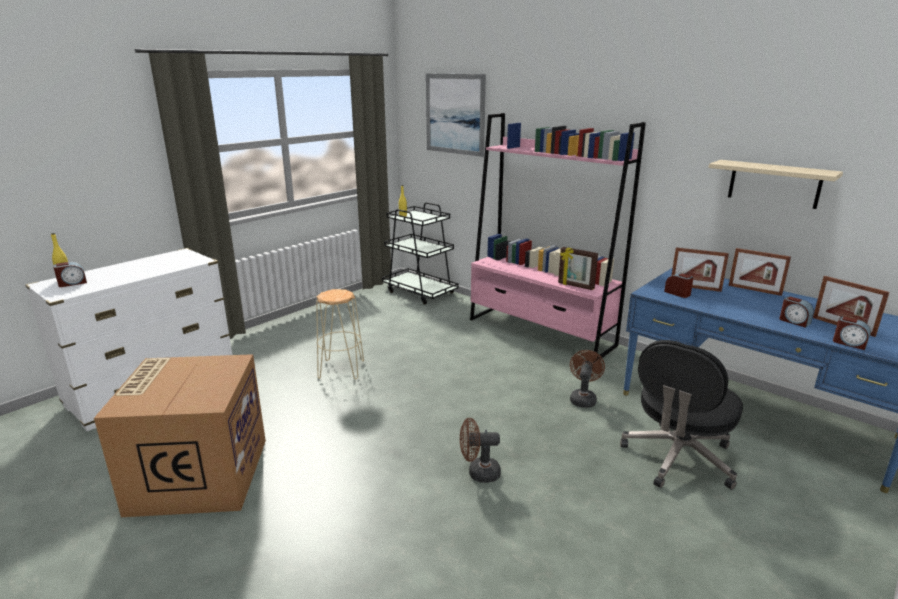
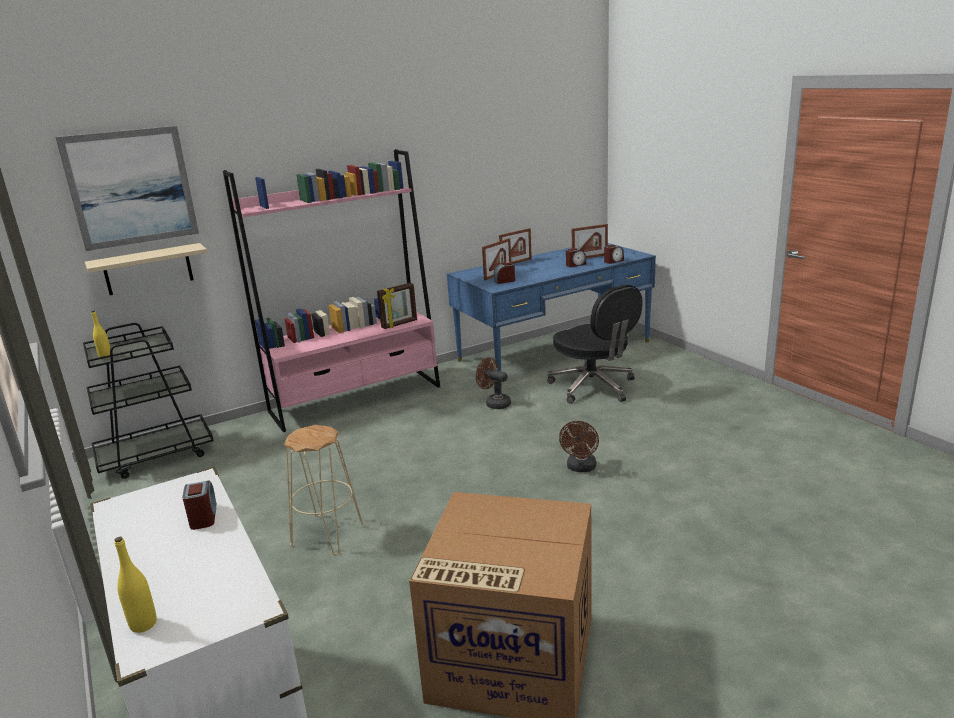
camera: 70 degrees left, 0 degrees up
(72, 283) = (186, 607): alarm clock -> alarm clock (203, 517)
(774, 184) = (498, 179): beige shelf -> beige shelf (148, 269)

